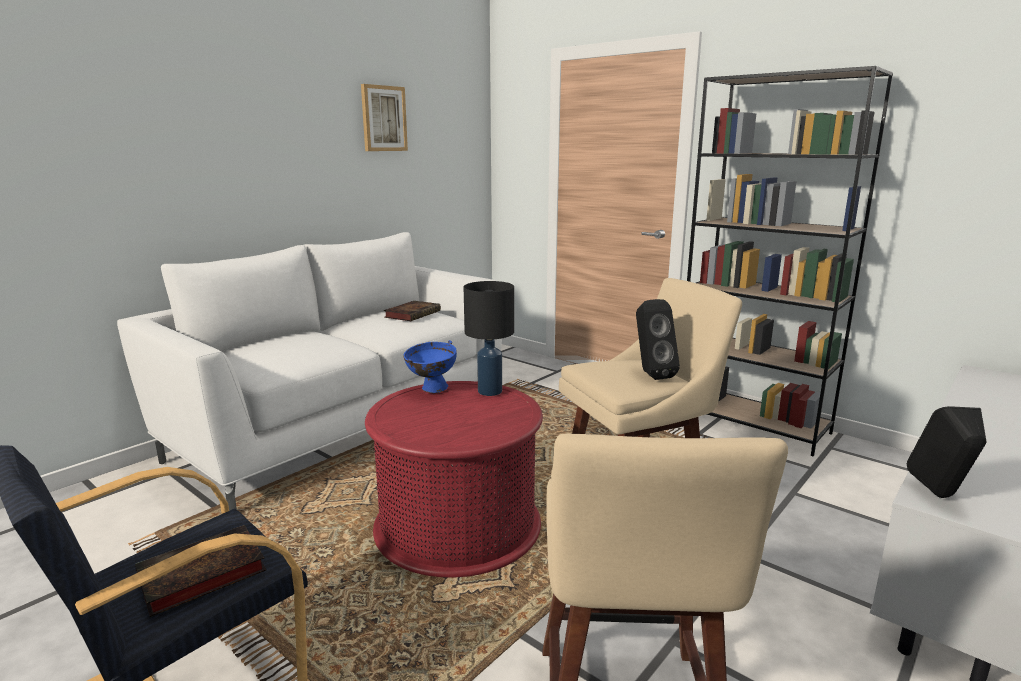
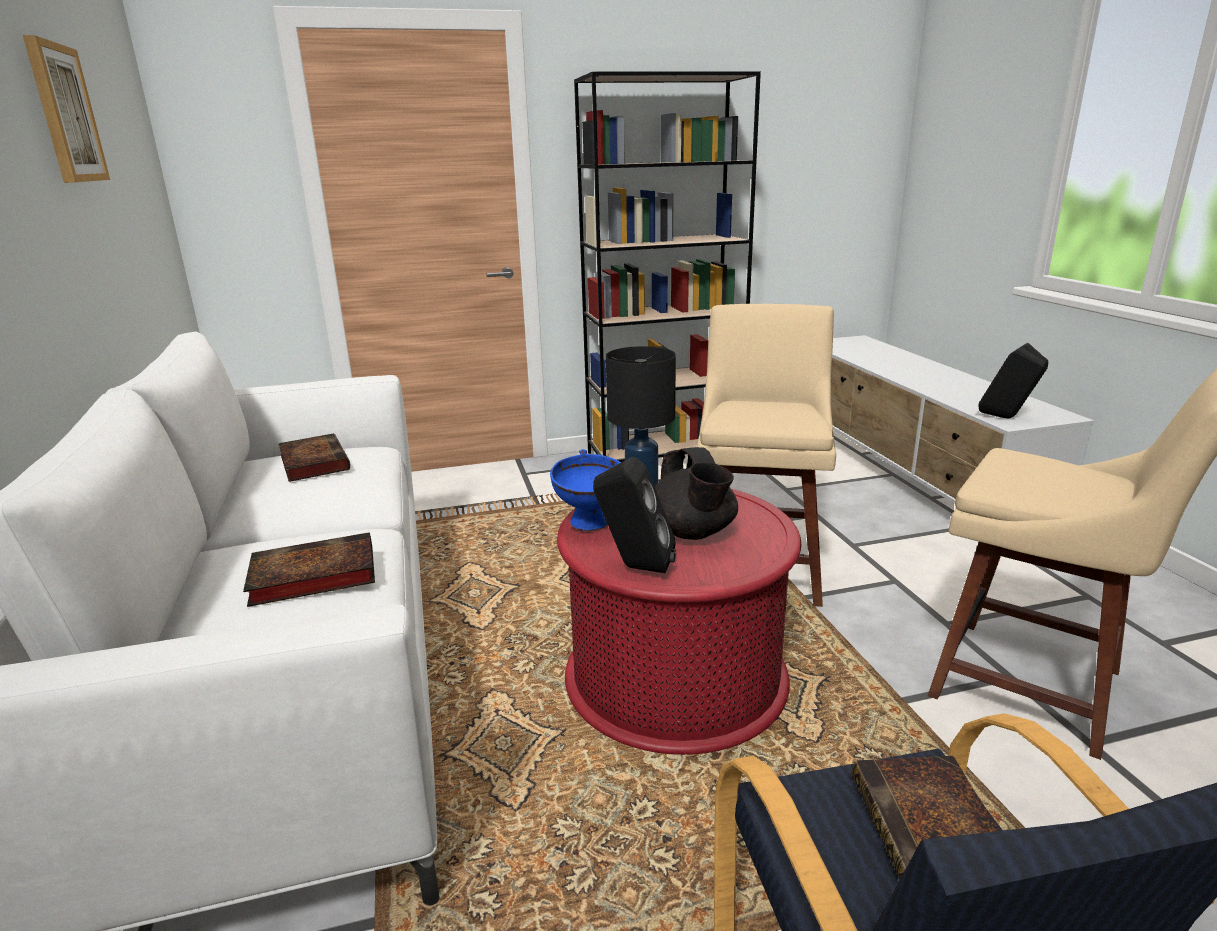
camera: 55 degrees left, 5 degrees up
(294, 349) = (310, 577): none -> book
(455, 417) = (692, 533): none -> black teapot
(650, 374) = (779, 407): black speaker -> black speaker (635, 567)

